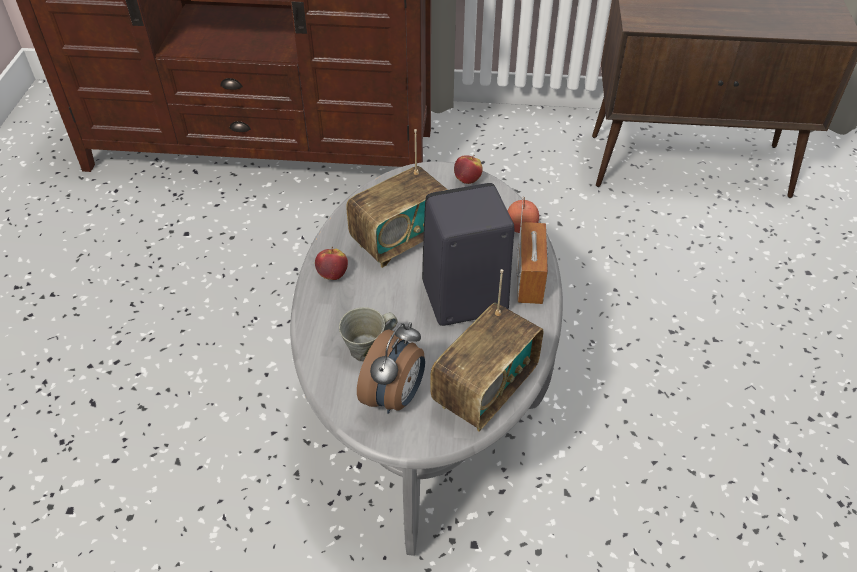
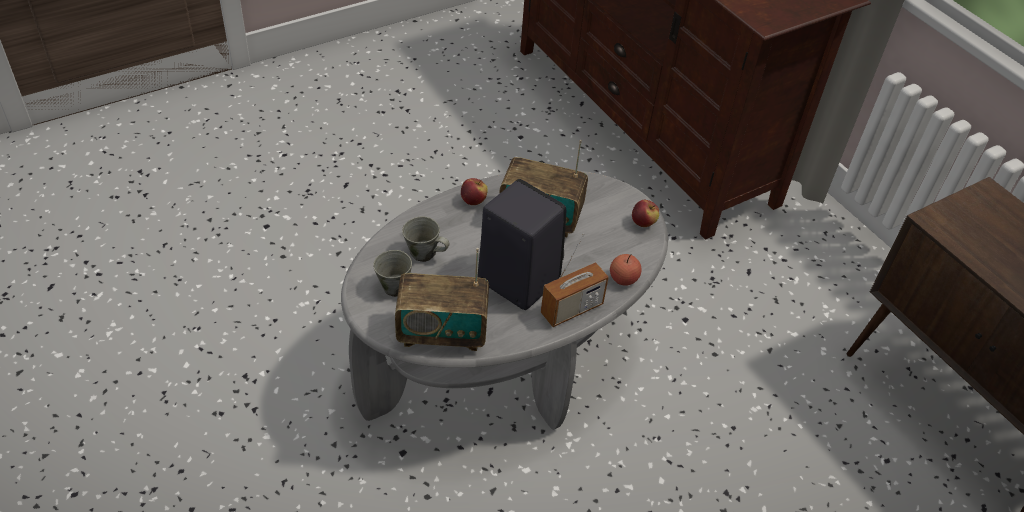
camera: 50 degrees right, 0 degrees up
(395, 396) = (397, 288): alarm clock -> grey mug

